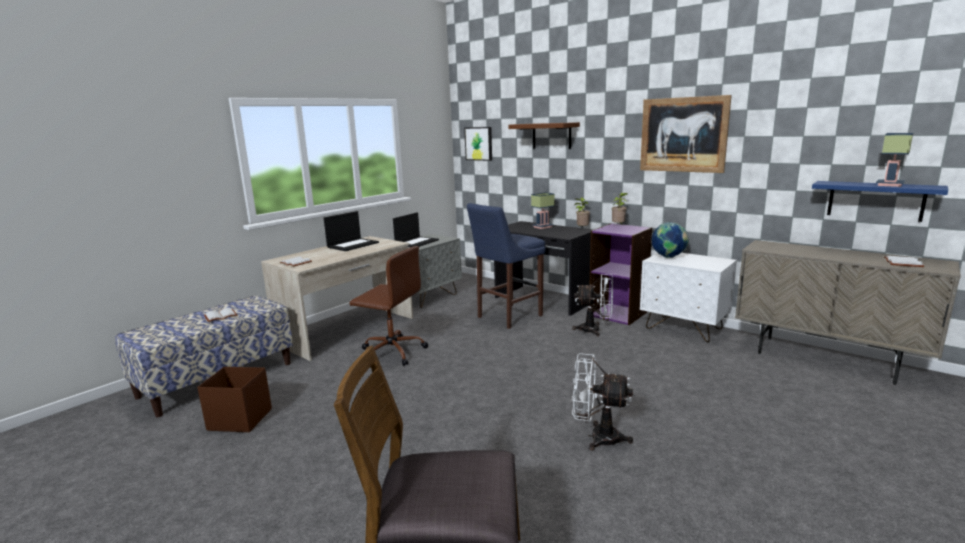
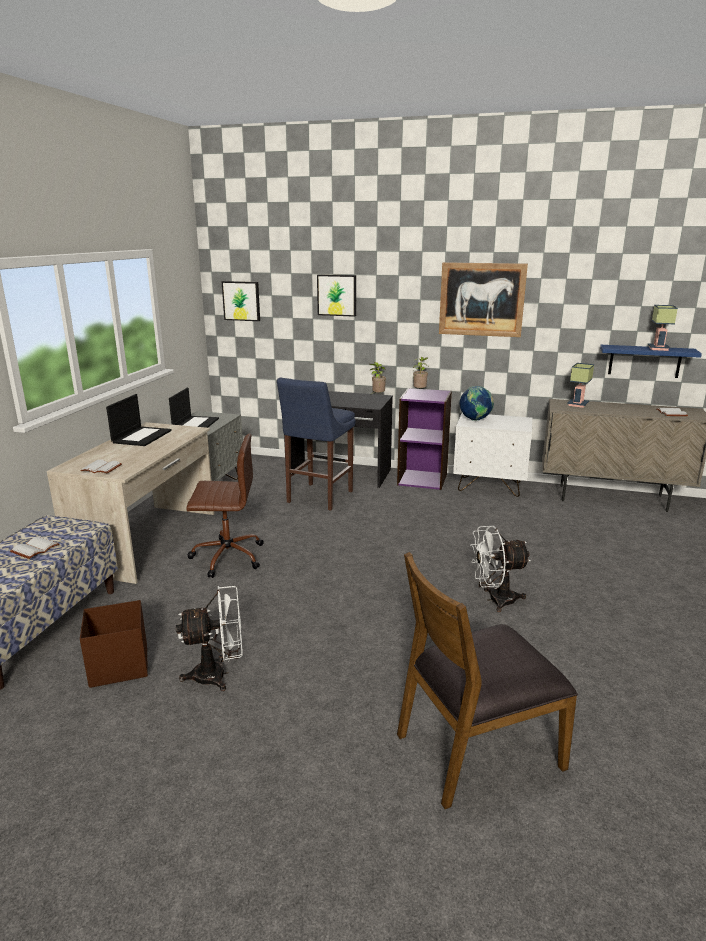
camera: 25 degrees left, 5 degrees up
(542, 226) = (334, 395): table lamp -> table lamp (577, 404)
(551, 135) = (337, 295): brown shelf -> picture
(595, 330) = (415, 499): white fan -> white fan (218, 674)

